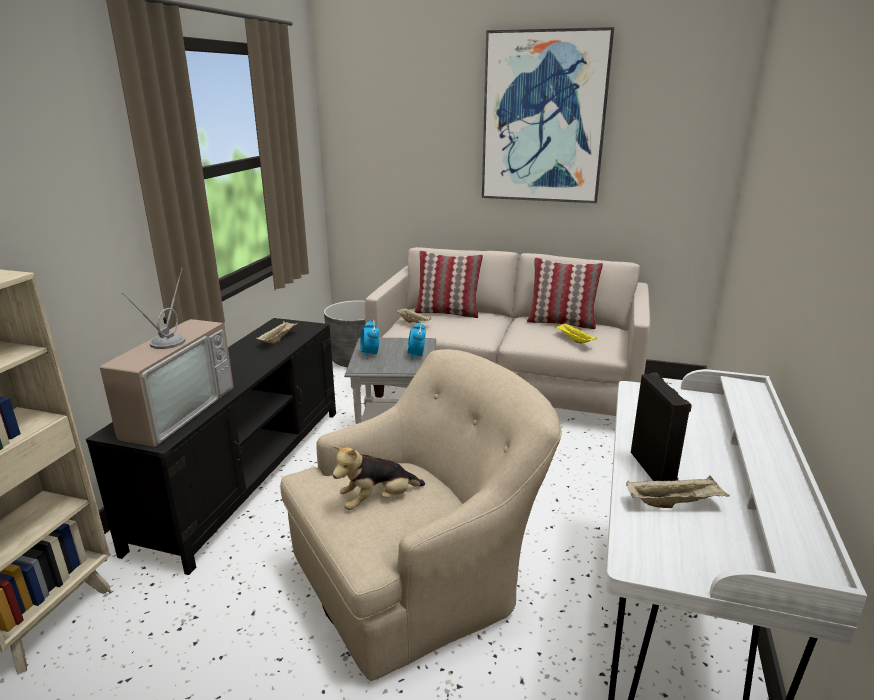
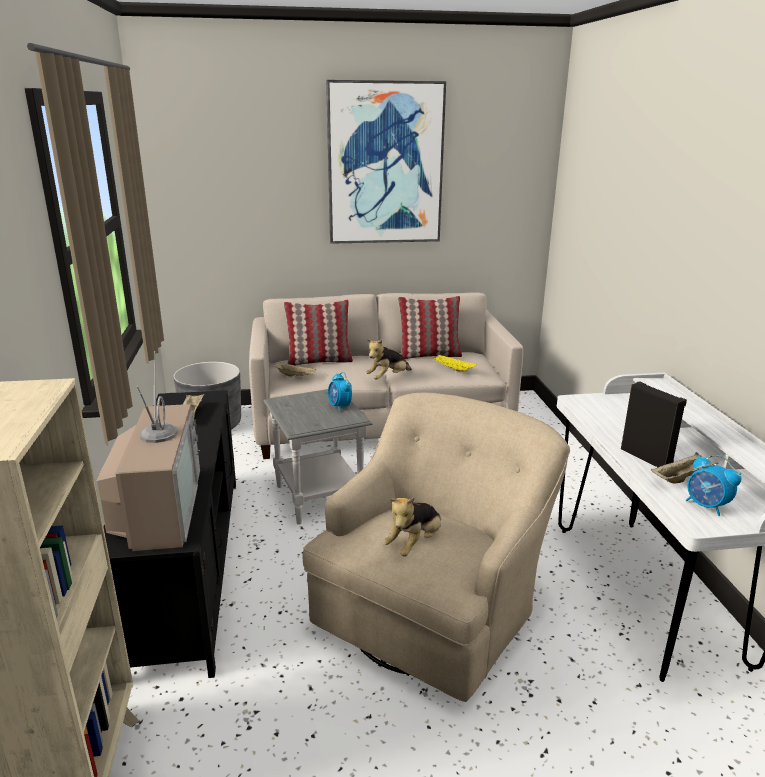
camera: 25 degrees left, 0 degrees up
(370, 354) = (294, 413): alarm clock -> alarm clock (706, 506)
(498, 338) = (388, 378): none -> plush toy

